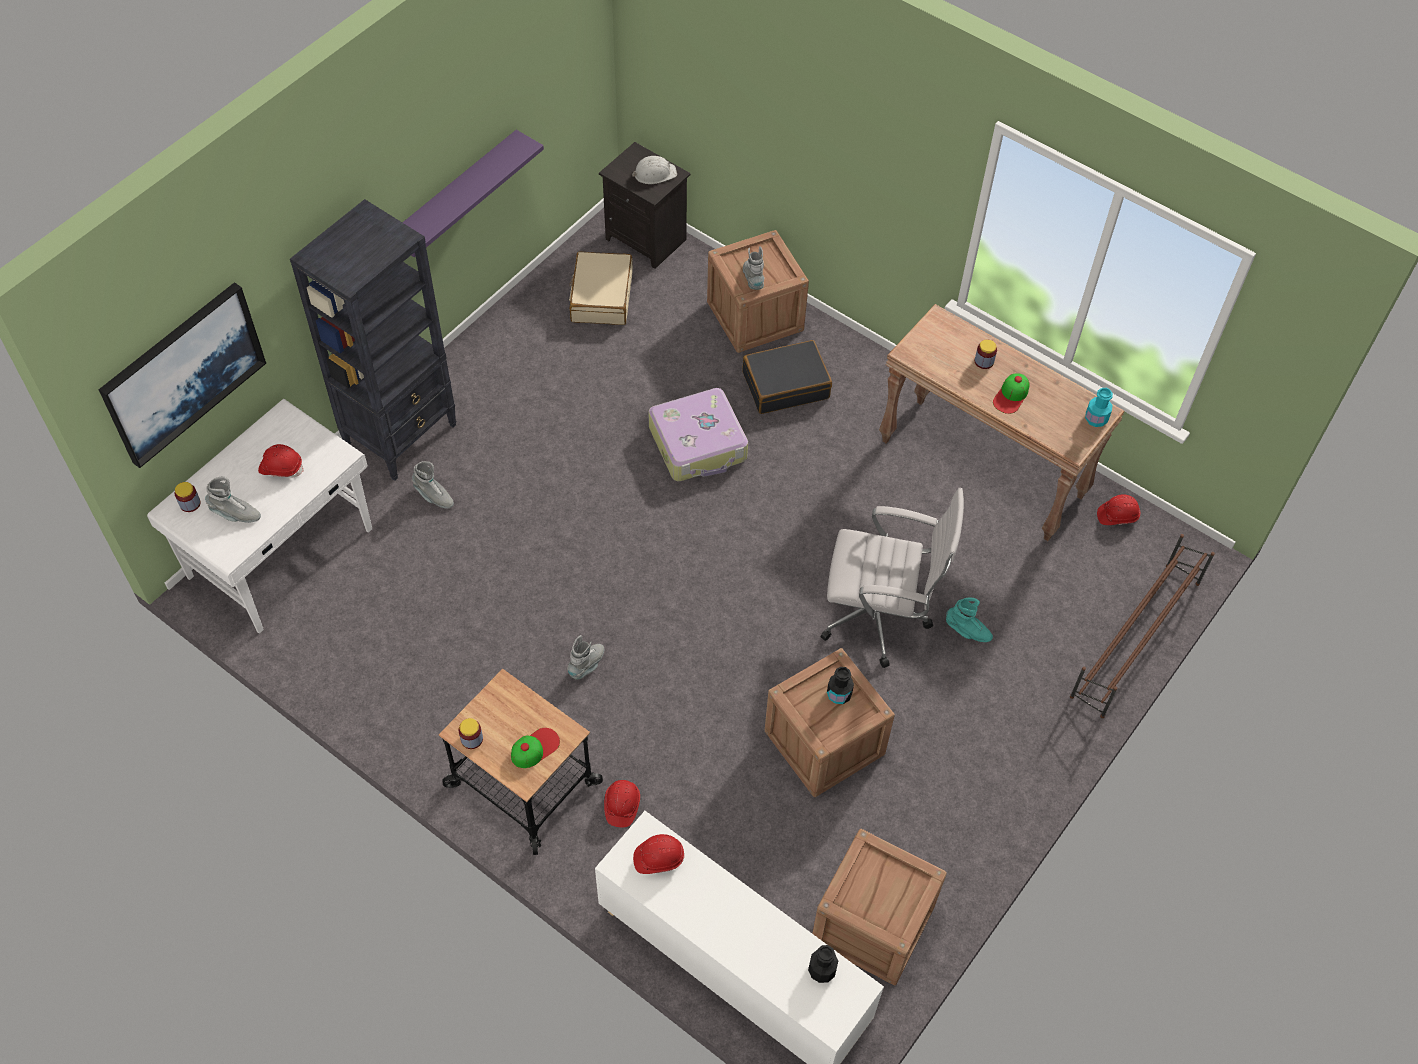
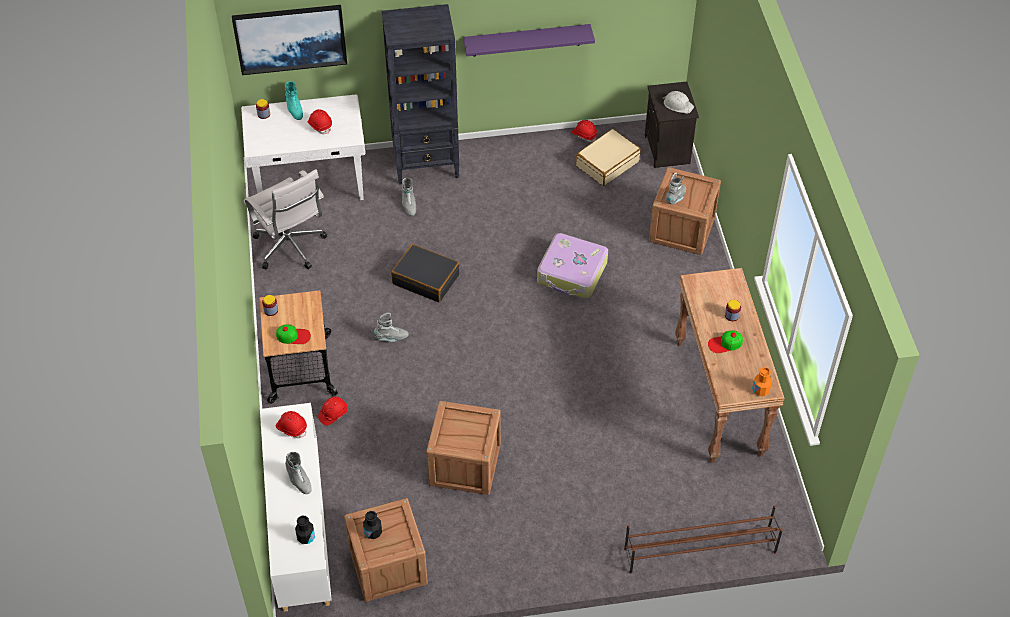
camera: 45 degrees right, 5 degrees down
(235, 514) = (277, 132): grey boot -> grey boot (299, 480)
(785, 385) = (656, 276): black suitcase -> black suitcase (426, 279)
(839, 694) = (472, 430): black bottle -> black bottle (373, 532)
(880, 619) = (566, 429): white office chair -> white office chair (291, 248)
(967, 631) = (607, 472): turquoise boot -> turquoise boot (294, 110)
(1096, 419) = (760, 390): turquoise bottle -> orange bottle
(1117, 516) = (770, 481): red hard hat -> red hard hat (584, 135)

